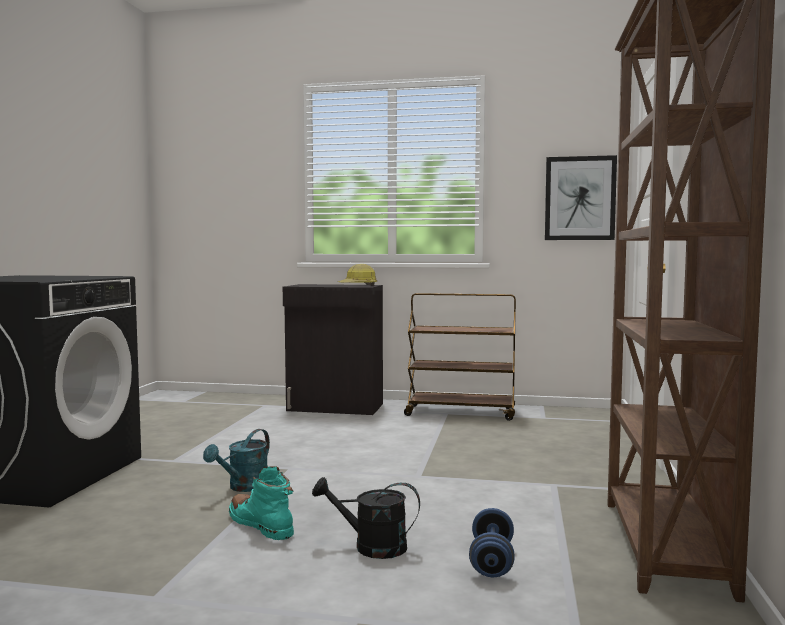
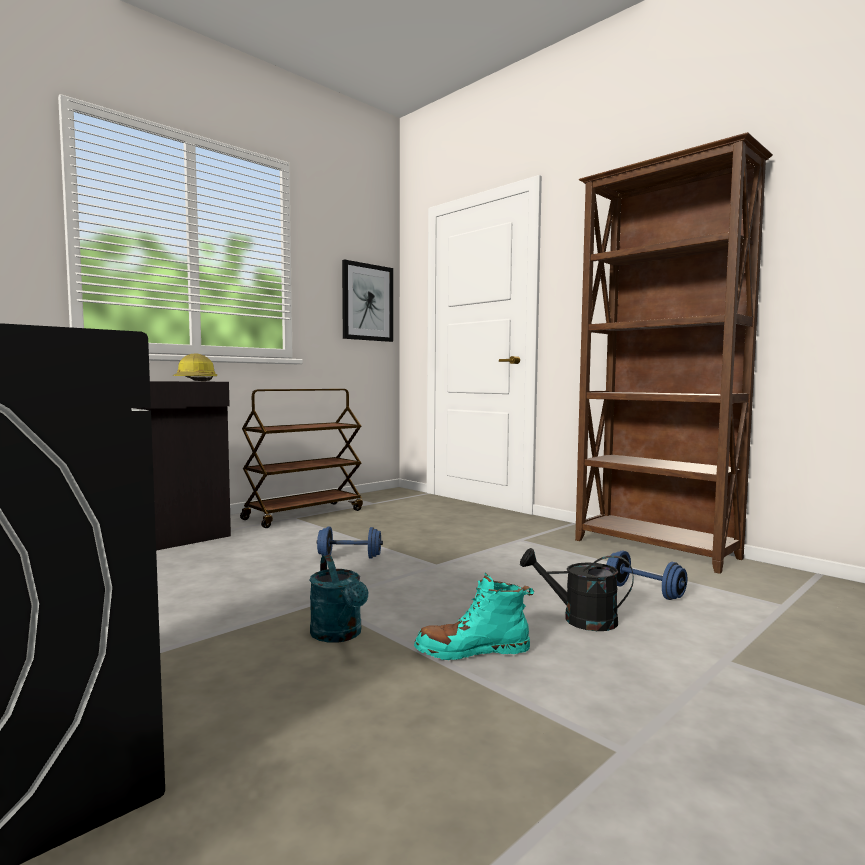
camera: 55 degrees left, 0 degrees up
(371, 547) = (579, 619): black watering can -> black watering can turned 60 degrees clockwise
(388, 450) = (349, 557): none -> blue dumbbell

